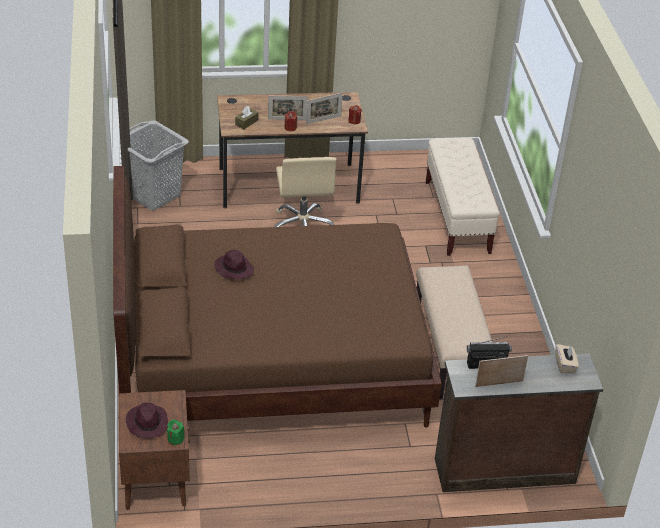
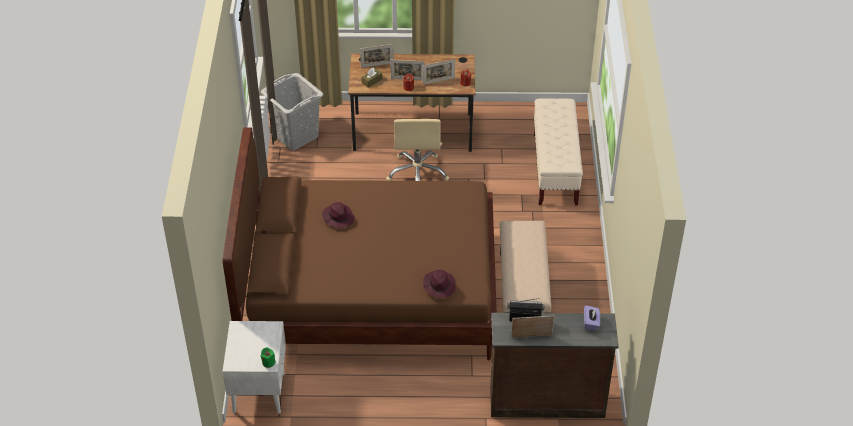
camera: 10 degrees right, 5 degrees up
(147, 423) = (248, 347): purple hat -> purple hat (439, 285)
(156, 482) = (259, 391): brown nightstand -> white nightstand
(249, 106) = (377, 65): none -> picture frame
(565, 365) = (591, 323): beige tissue box -> purple tissue box

